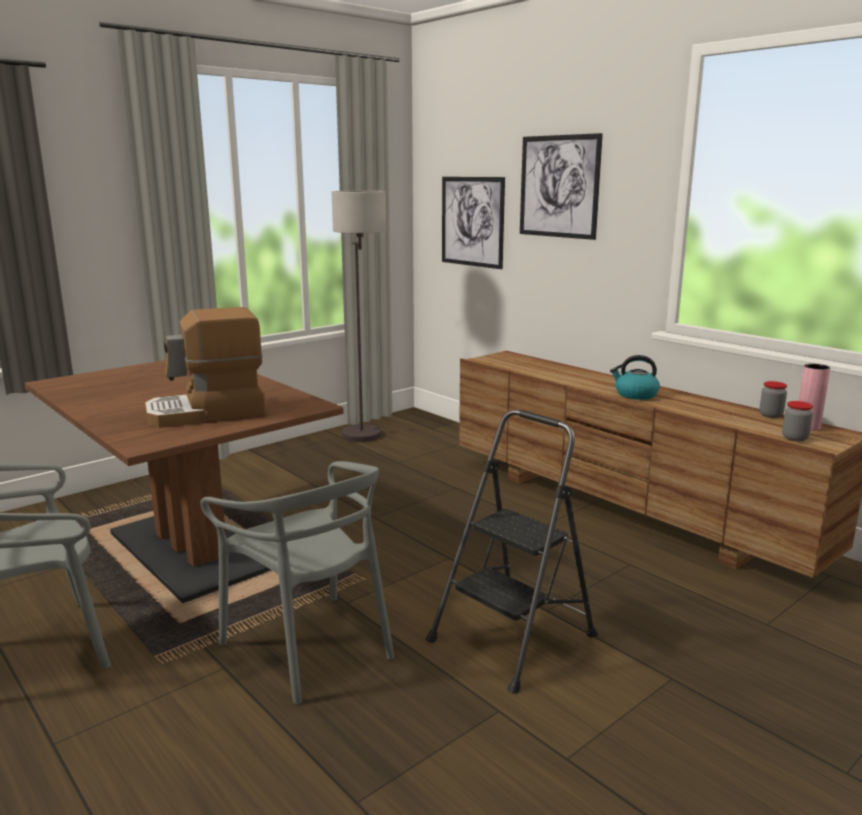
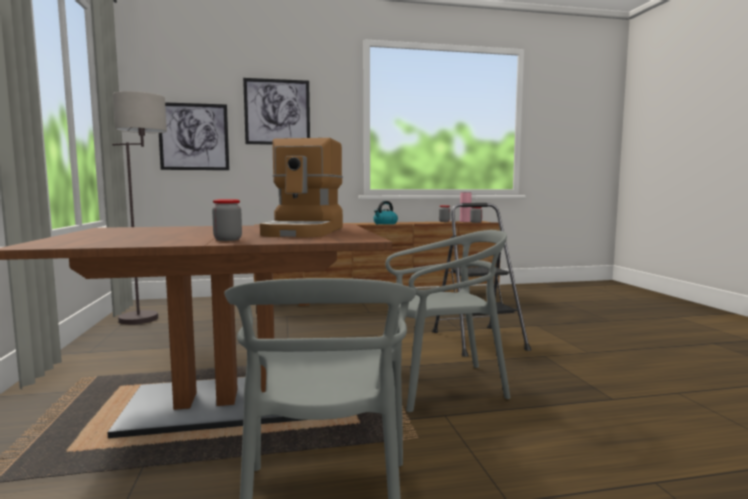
camera: 60 degrees left, 10 degrees down
(113, 409) = (228, 239): none -> jar

